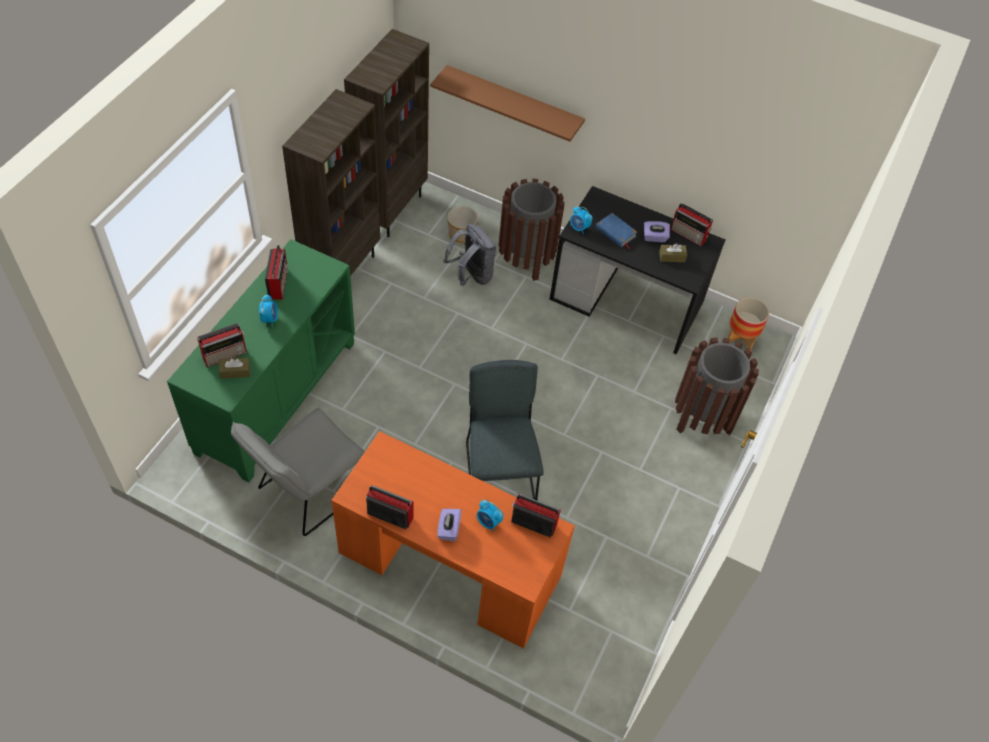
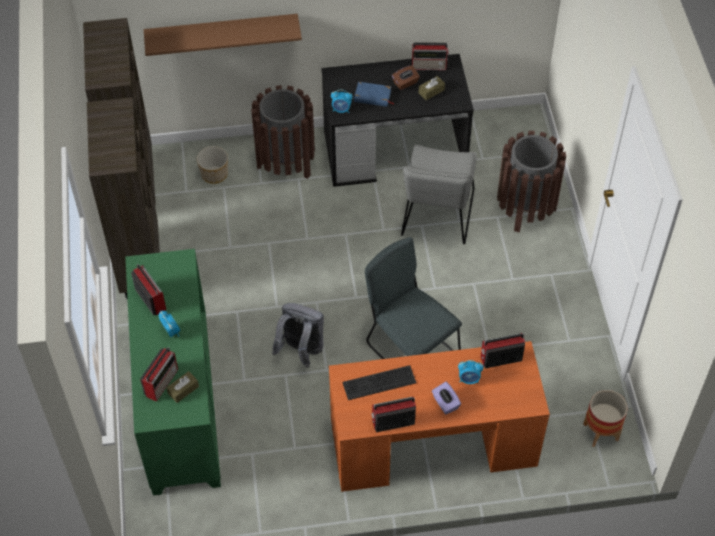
camera: 30 degrees left, 0 degrees up
(307, 492) = (275, 462): grey chair -> grey chair (436, 218)
(407, 474) = (379, 384): none -> keyboard
(471, 276) = (253, 205): grey backpack -> grey backpack (301, 351)
(654, 237) = (405, 83): purple tissue box -> brown tissue box
(740, 340) = (505, 131): planter -> planter (600, 432)

